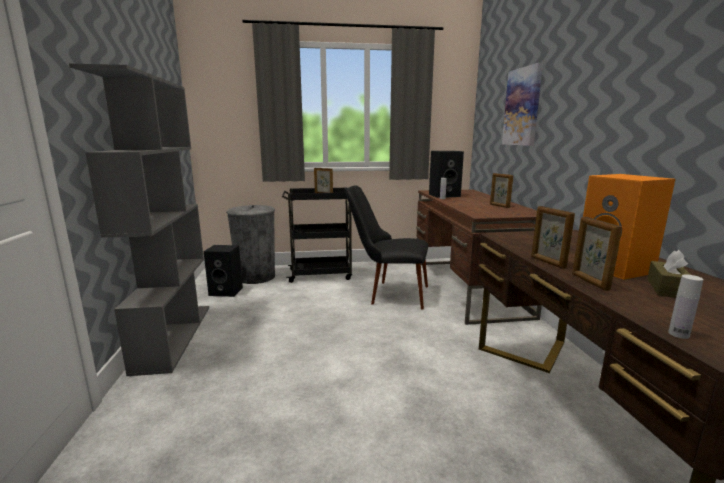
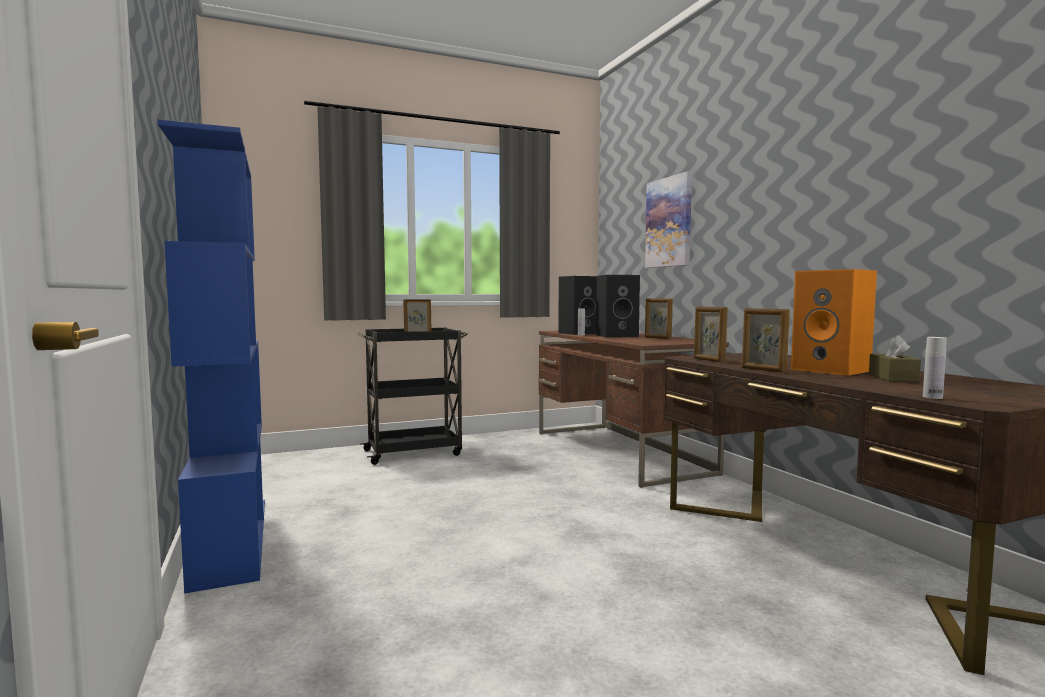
camera: 15 degrees left, 10 degrees down
(174, 336) = (230, 539): grey bookcase -> blue bookcase
(227, 291) = (280, 482): black speaker -> black speaker (617, 335)
(256, 277) = (315, 462): grey trash can -> none
(388, 293) = (522, 465): black chair -> none
(589, 282) = (819, 378): picture frame -> picture frame (708, 360)

